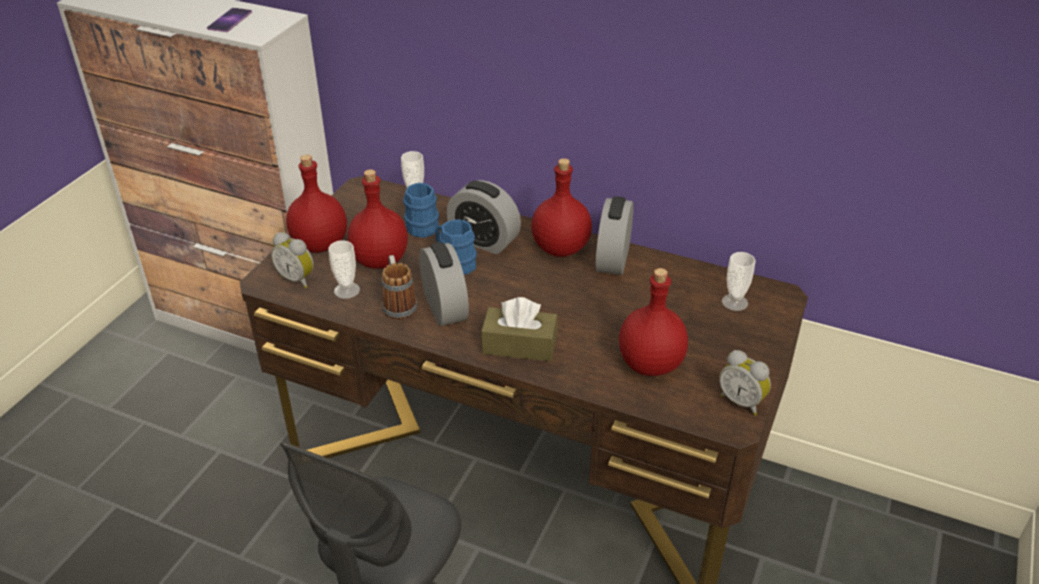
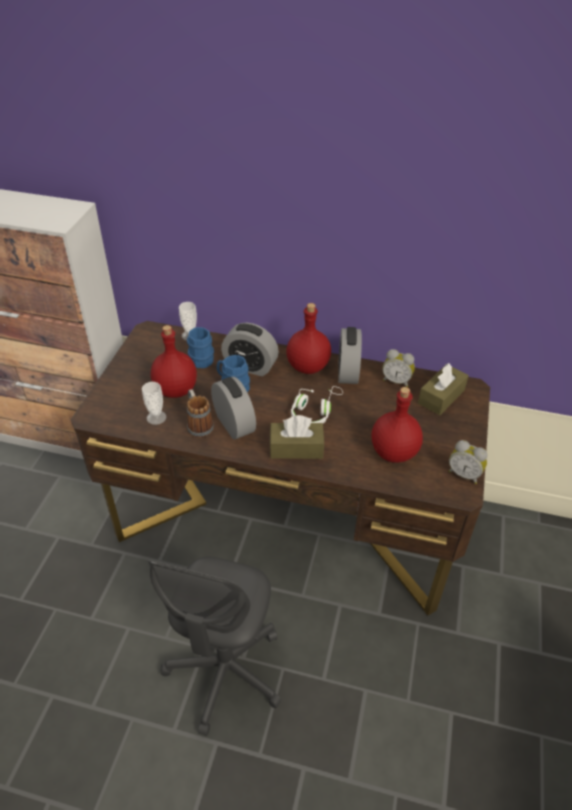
camera: 10 degrees left, 5 degrees up
(230, 20) = (33, 212): phone -> none
(298, 279) = (116, 412): alarm clock -> alarm clock (396, 381)
(319, 244) = (126, 381): red bottle -> none
(555, 303) = (314, 411): none -> white headphones
(734, 302) = (441, 397): cup -> brown tissue box

